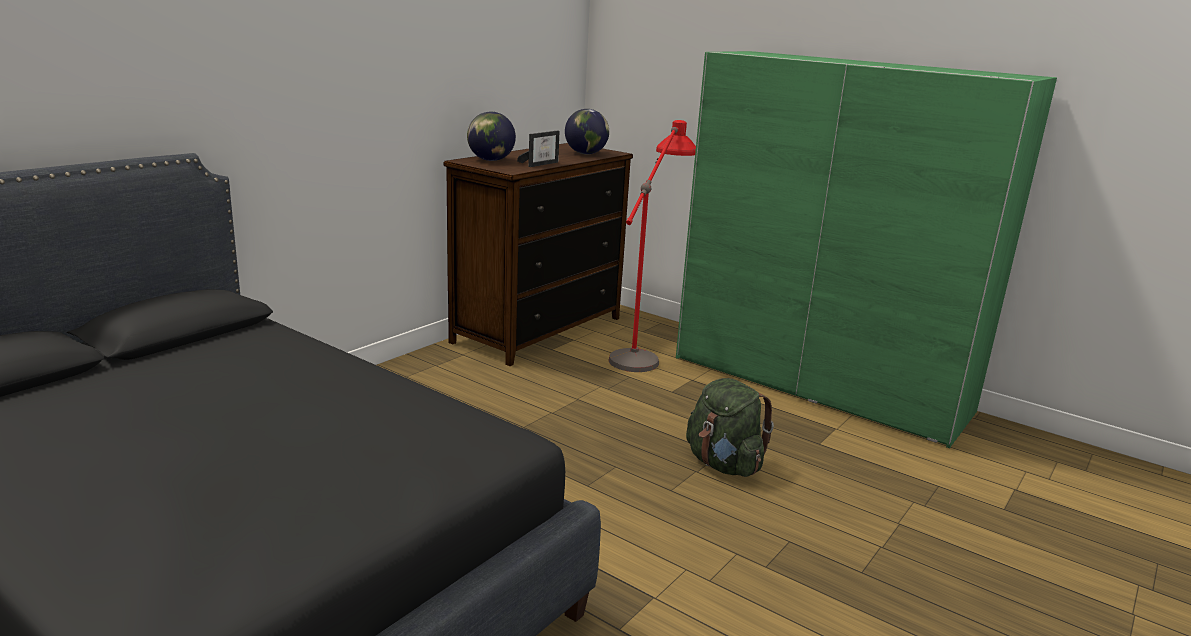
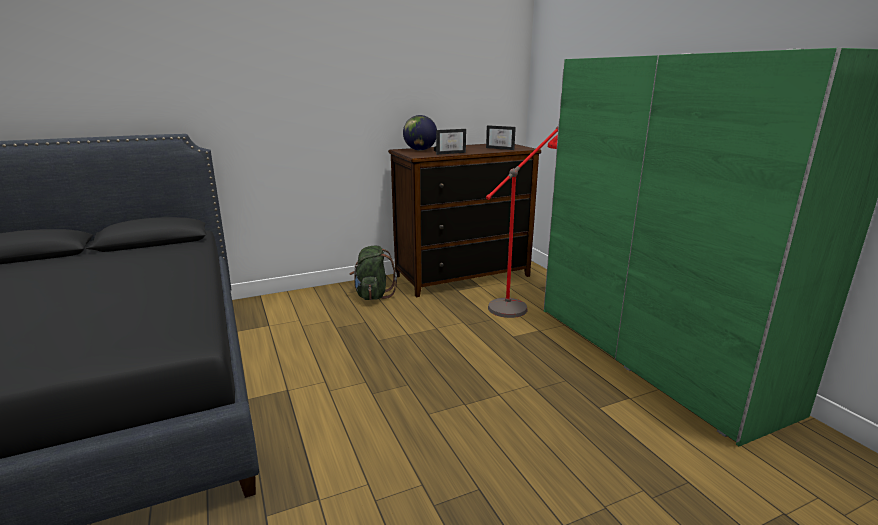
camera: 30 degrees right, 0 degrees up
(586, 154) = (501, 148): globe -> picture frame
(724, 464) = (493, 404): green backpack -> green backpack (373, 295)

